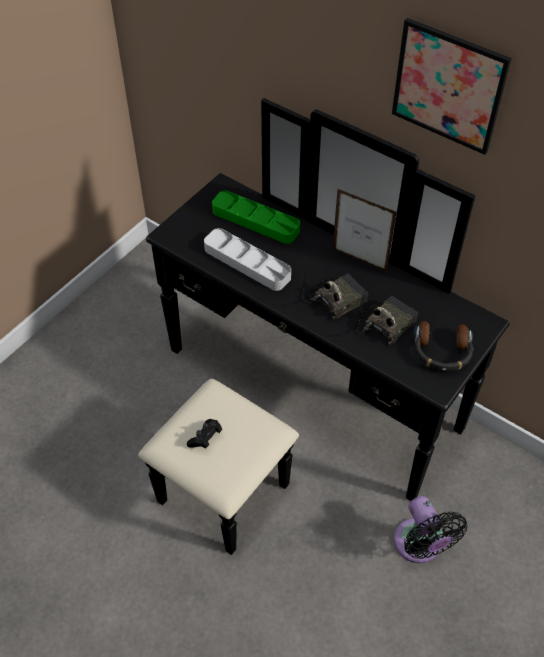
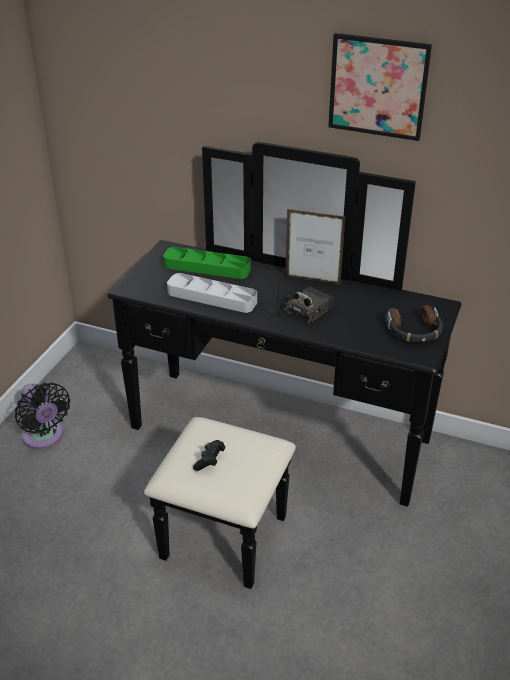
camera: 15 degrees left, 15 degrees down
(385, 324) = (356, 320): radio -> none
(420, 546) = (428, 541): black fan -> black fan (44, 437)

